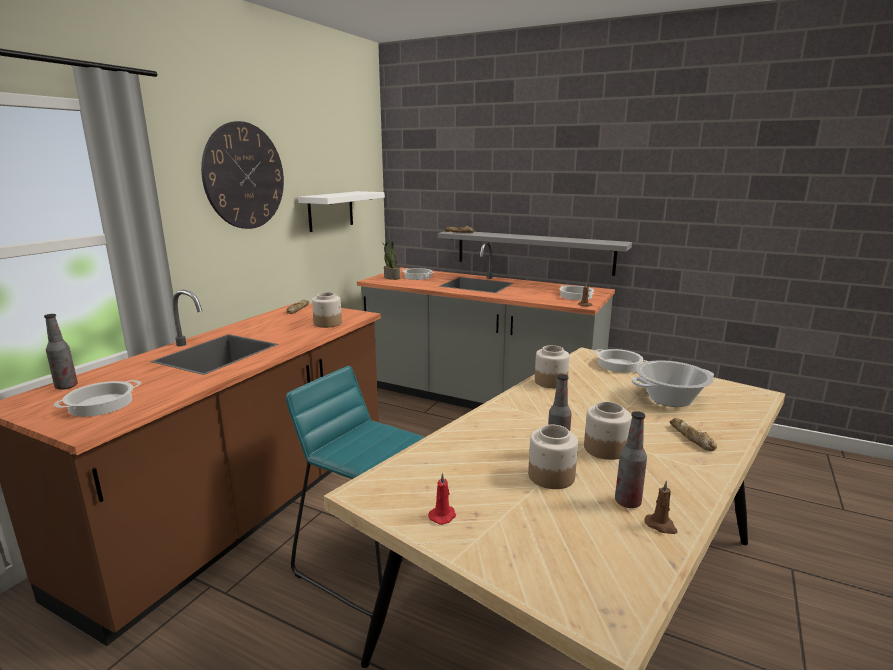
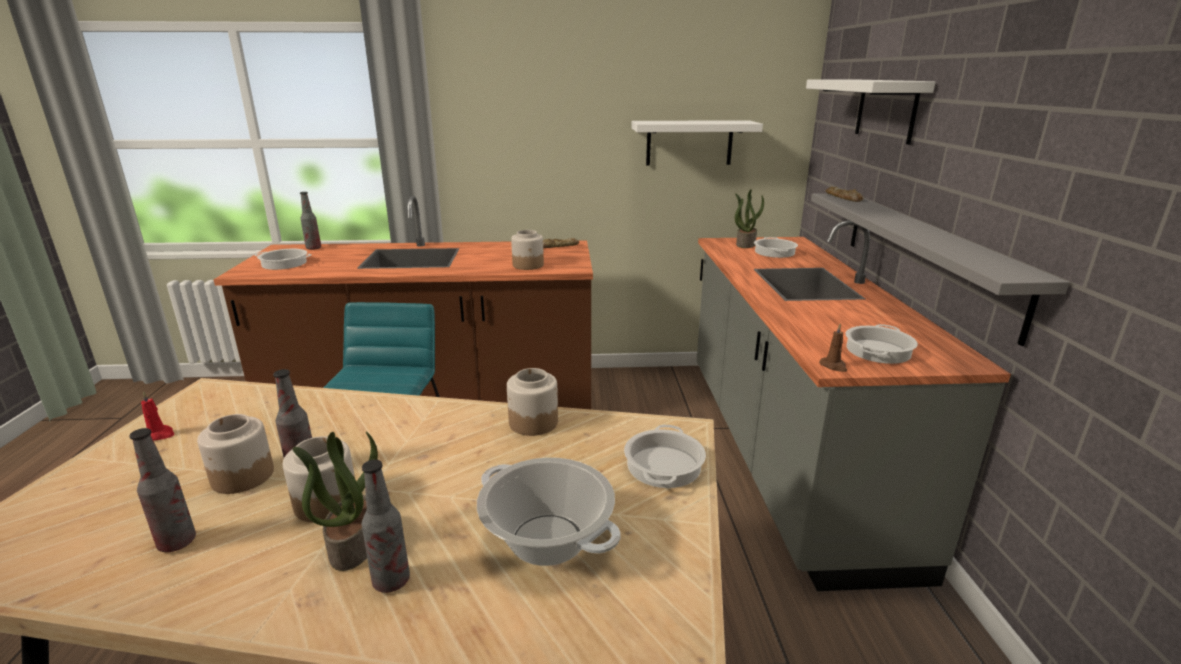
camera: 60 degrees right, 5 degrees up
(244, 176) = (552, 93): wall clock -> none
(472, 178) = (886, 110): none -> white shelf
(654, 444) = (352, 544): none -> potted plant
(661, 526) = (115, 578): brown candle -> none
(691, 438) = (391, 581): bread -> bottle

